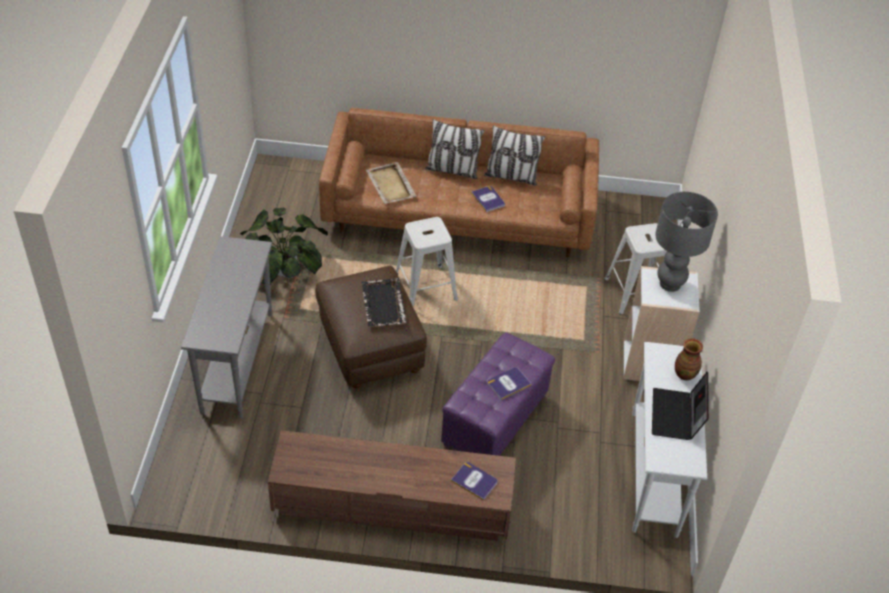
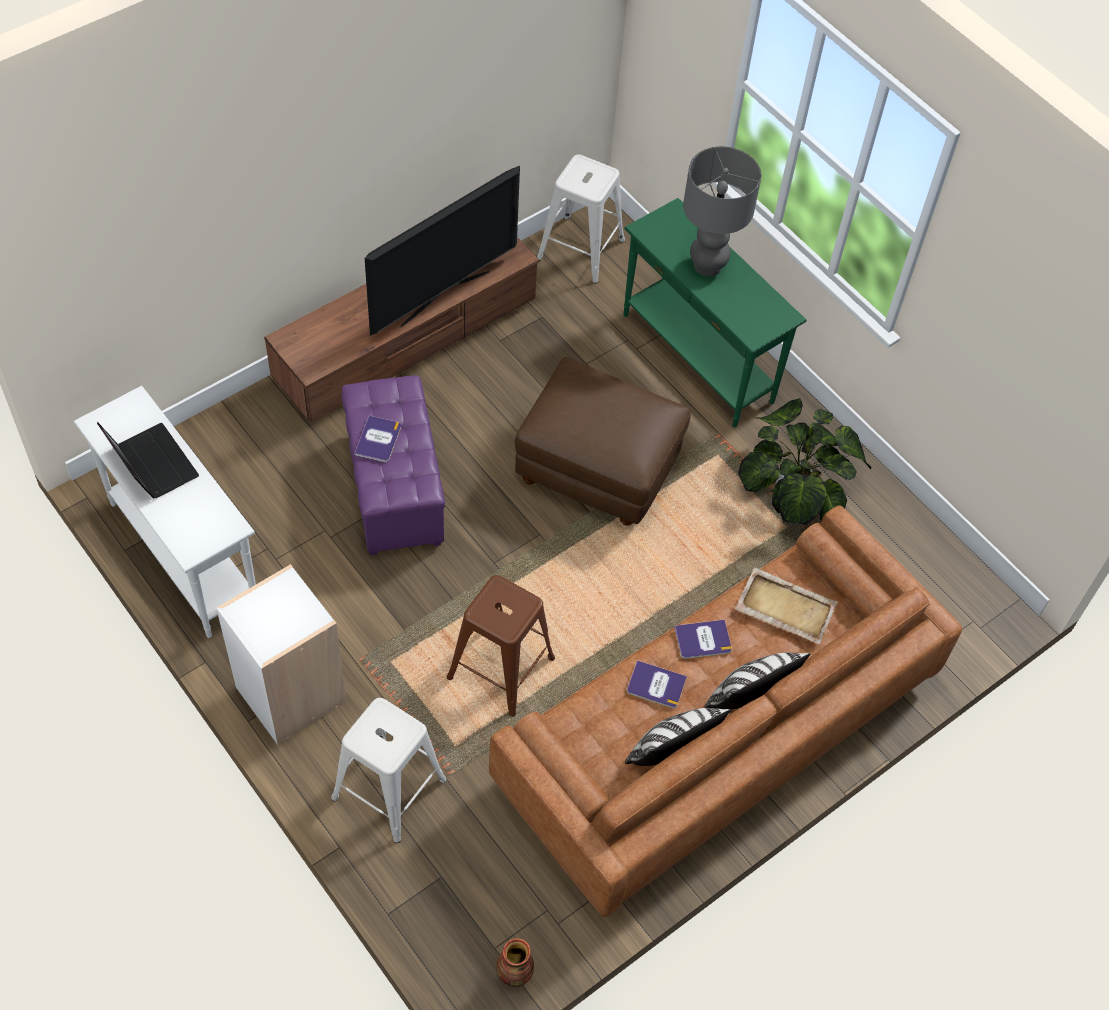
camera: 135 degrees right, 10 degrees up
(236, 361) = (699, 358): grey console table -> green console table
(369, 449) = (444, 297): none -> television
(383, 304) = (589, 421): black tray -> none
(425, 288) = (629, 587): white stool -> white stool (581, 249)
(474, 481) = (322, 338): book -> book (703, 640)
(530, 300) = (501, 668): none -> brown stool
(670, 284) = (280, 622): grey table lamp -> grey table lamp (707, 266)
(685, 374) = (178, 521): vase -> vase (515, 974)

